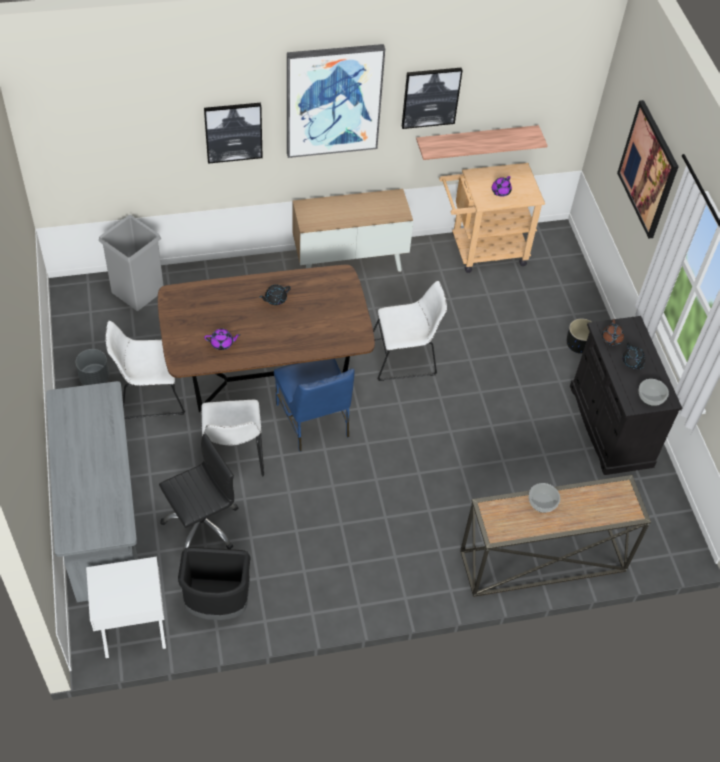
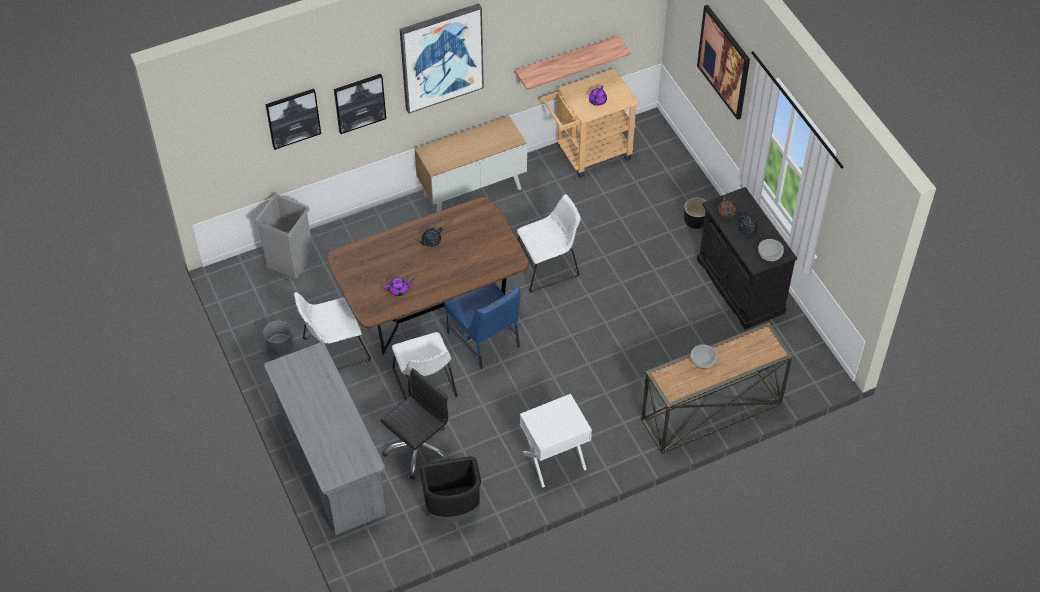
camera: 10 degrees left, 0 degrees up
(133, 628) = (390, 544): white nightstand -> white nightstand (554, 461)
(430, 97) = (523, 35): picture -> picture (293, 118)

